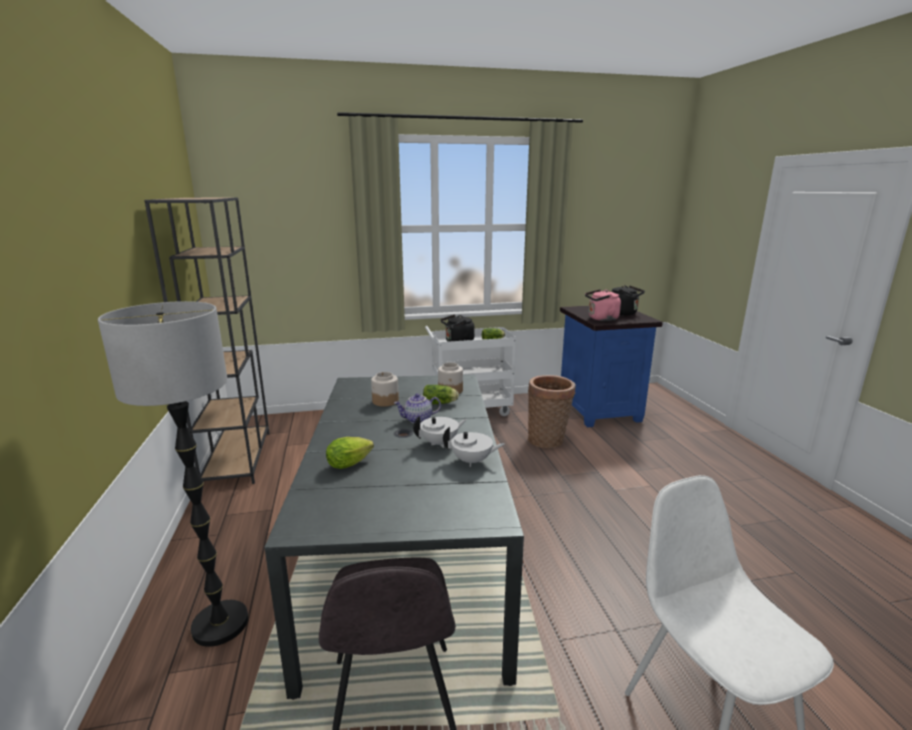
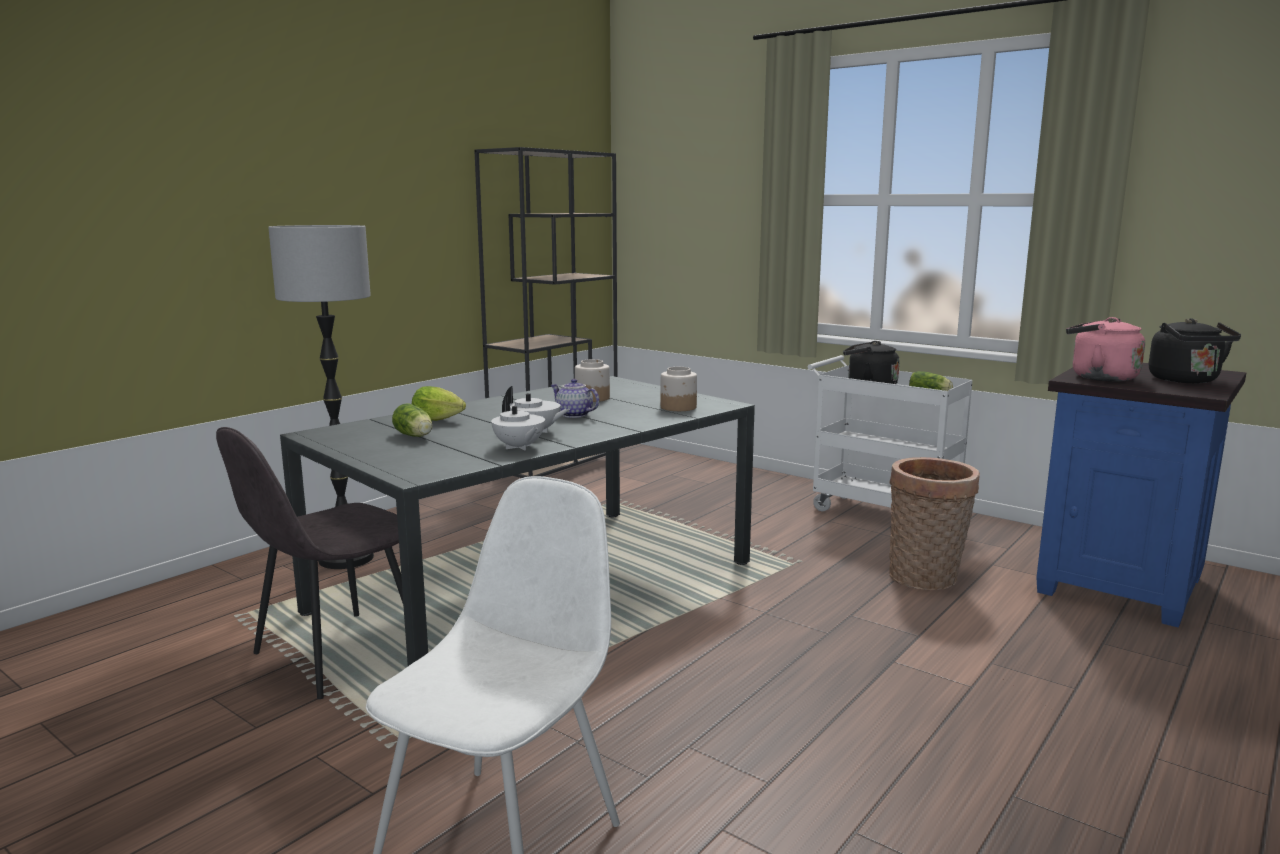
camera: 50 degrees right, 5 degrees down
(441, 403) = (634, 412): lettuce -> lettuce (415, 436)

